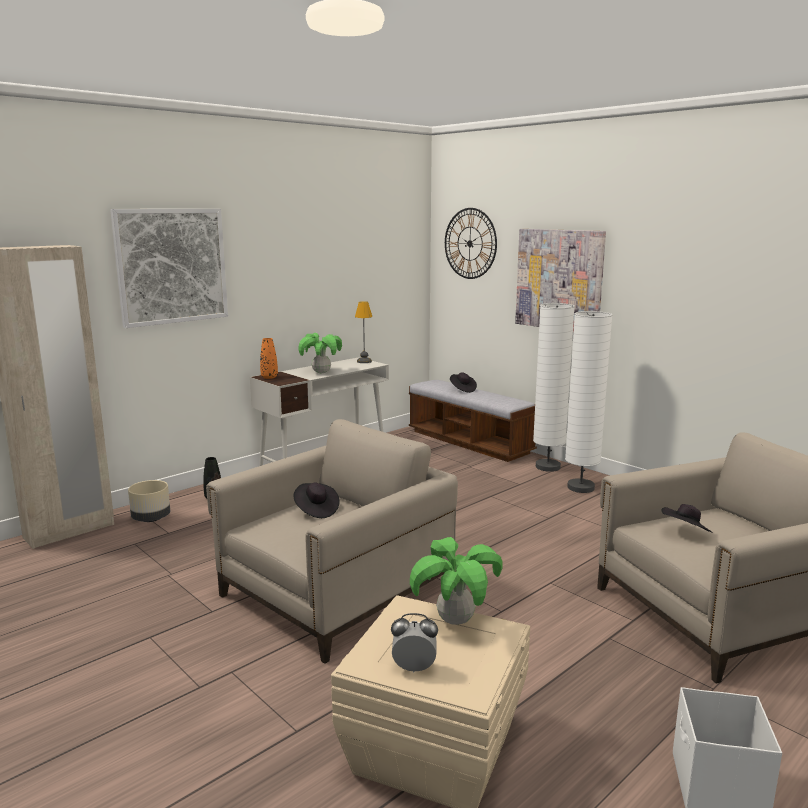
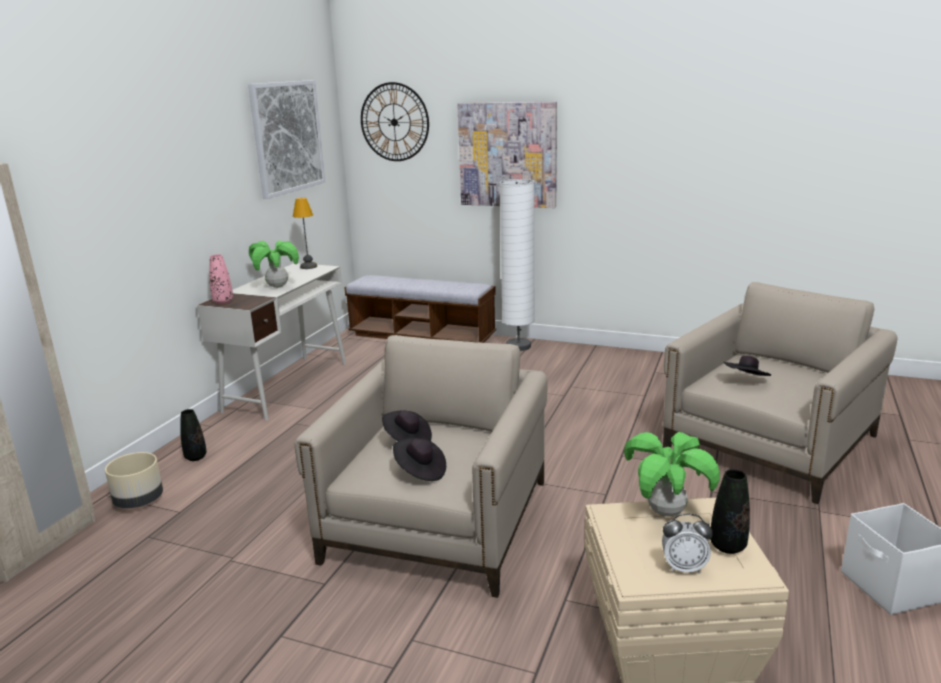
camera: 25 degrees left, 5 degrees up
(172, 266) = (97, 178): picture -> picture (287, 137)
(269, 377) = (223, 301): orange vase -> pink vase
(414, 668) = (684, 567): alarm clock -> alarm clock turned 150 degrees counterclockwise
(462, 389) = (409, 281): black hat -> black hat (420, 471)
(475, 664) = (727, 546): none -> black vase
(580, 488) = (565, 360): white floor lamp -> none

